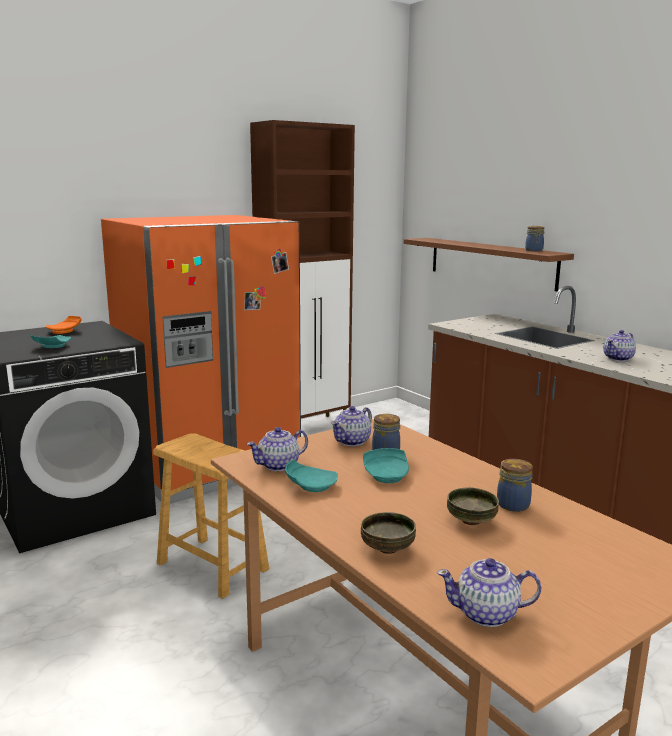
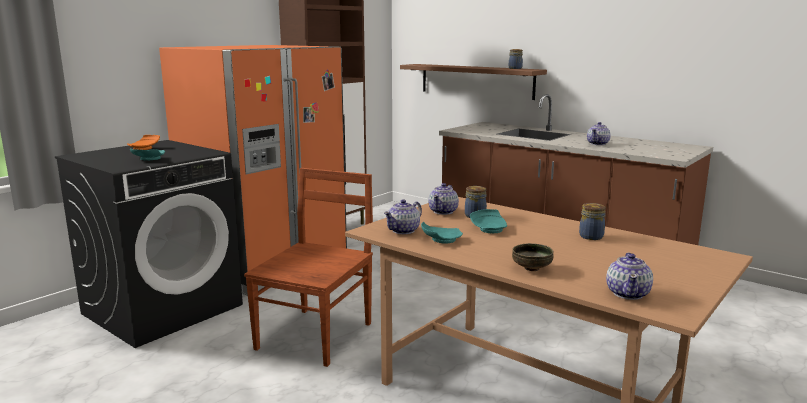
camera: 15 degrees left, 0 degrees up
(212, 566) = (316, 334): brown stool -> brown chair
(471, 521) = (572, 248): bowl -> none
(487, 614) = (628, 293): teapot -> teapot turned 60 degrees counterclockwise

